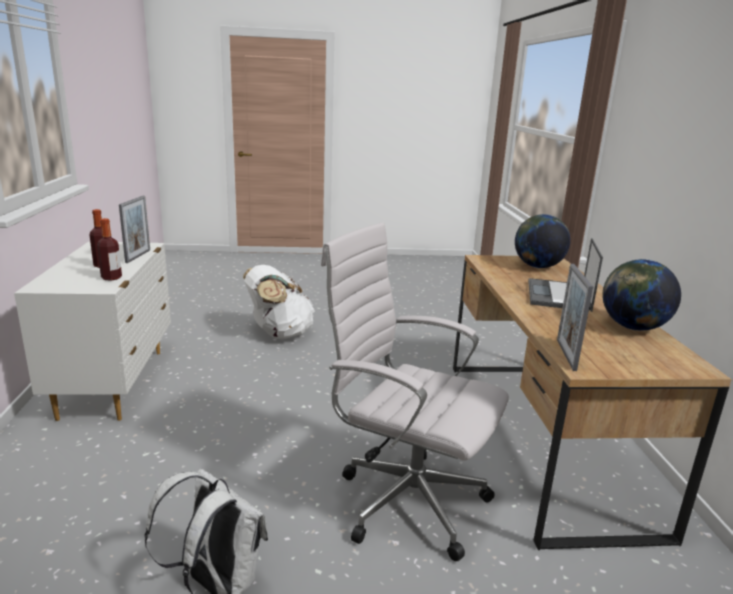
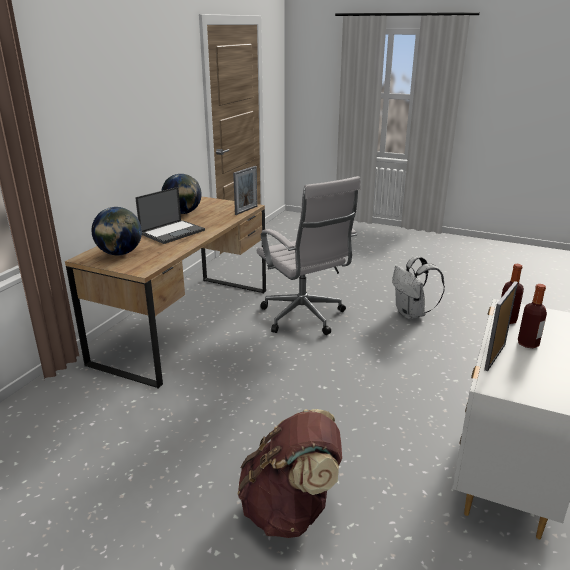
camera: 150 degrees left, 5 degrees up
(279, 334) = (290, 509): white backpack -> brown backpack

